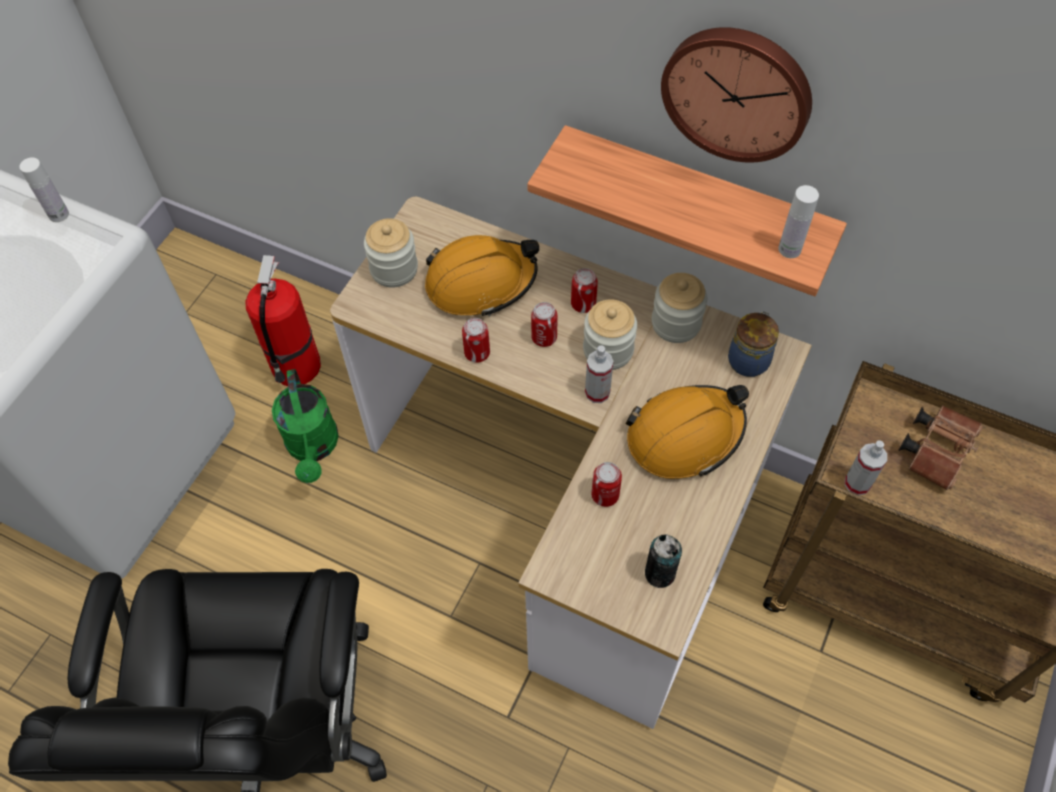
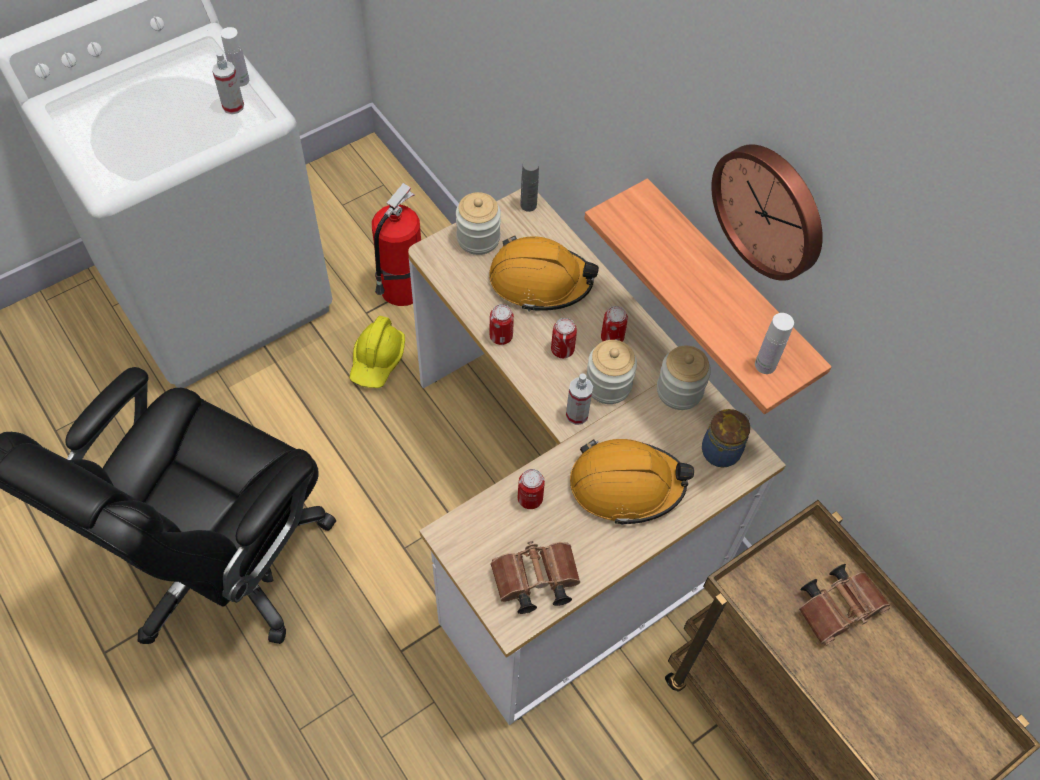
camera: 25 degrees right, 0 degrees up
(313, 447) = (377, 360): green watering can -> yellow hard hat
(423, 215) = (528, 205): none -> grey bottle
(660, 573) = (533, 582): can -> brown binoculars
(857, 483) = (749, 599): spray bottle -> spray bottle (233, 106)

